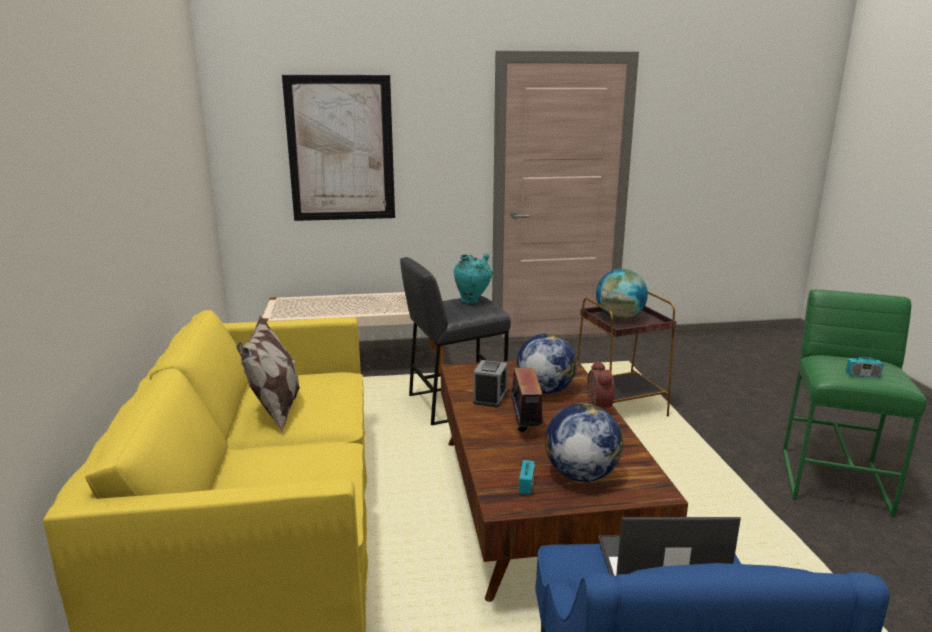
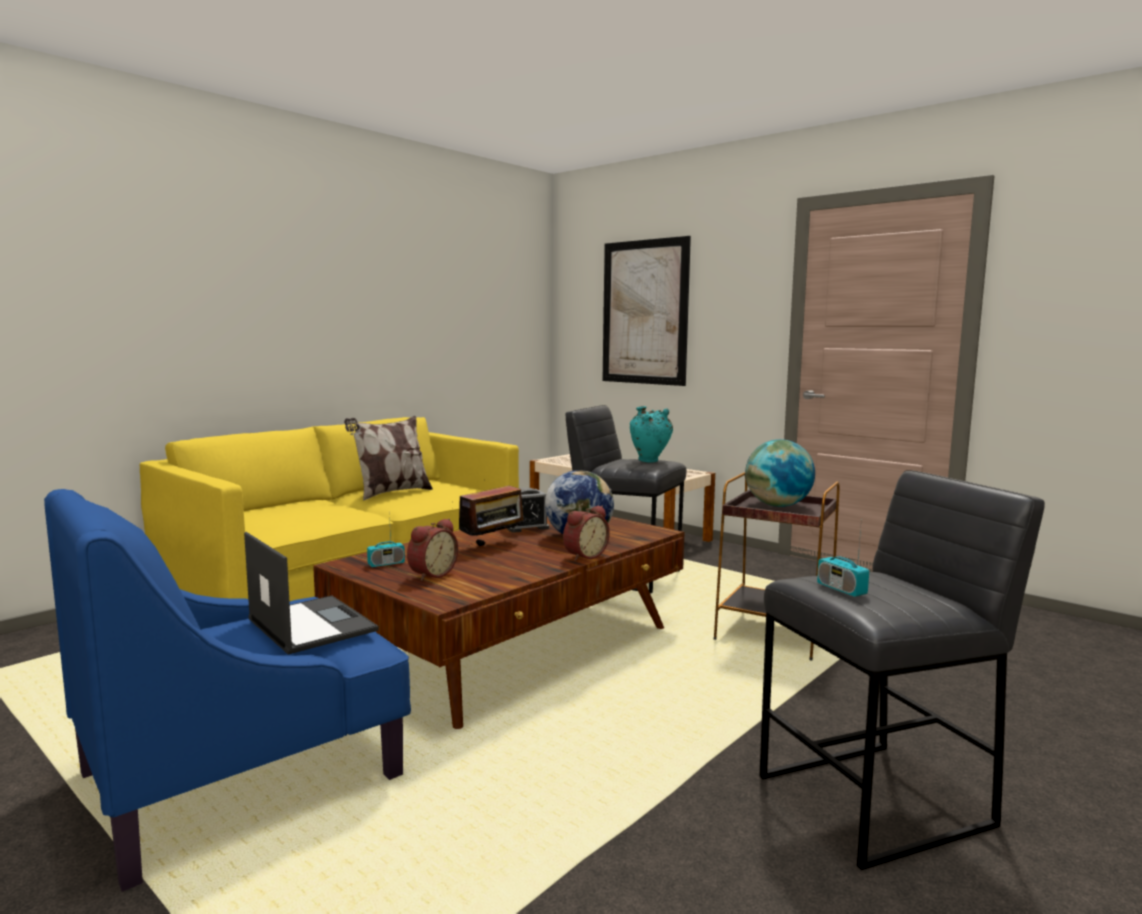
camera: 50 degrees right, 10 degrees down
(580, 475) = (431, 574): globe -> alarm clock
(834, 480) = (877, 800): green stool -> grey stool

